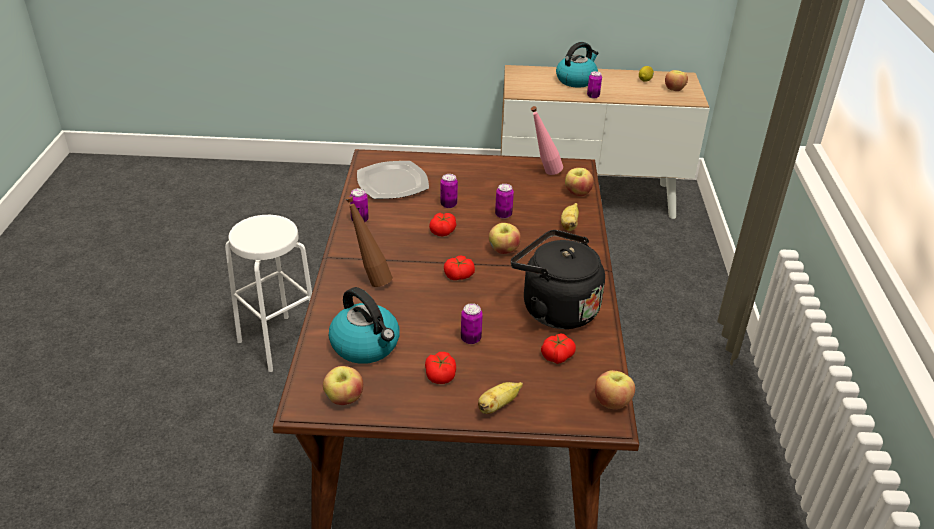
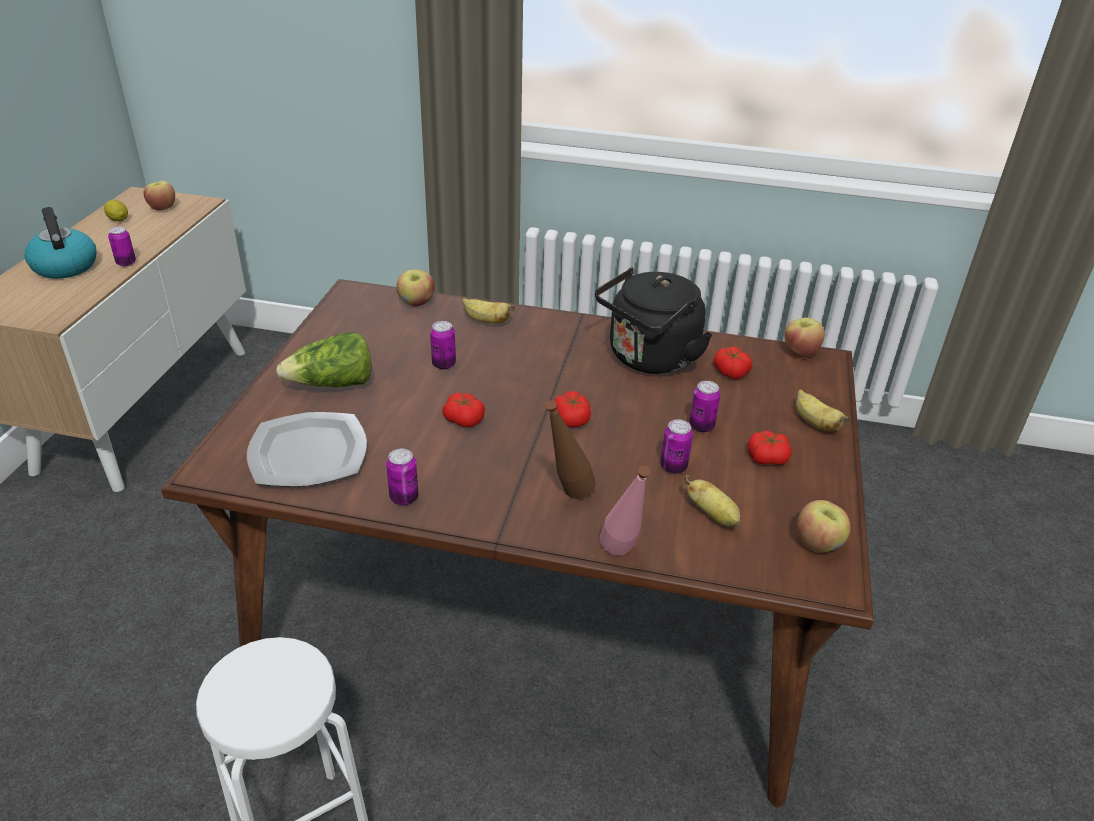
camera: 80 degrees left, 0 degrees up
(366, 345) = (713, 515): kettle -> banana
(448, 204) = (398, 406): can -> can (673, 467)
(462, 178) = (332, 384): none -> lettuce
(503, 250) = (526, 376): apple -> none
(543, 173) = (356, 318): pink bottle -> pink bottle (621, 559)

